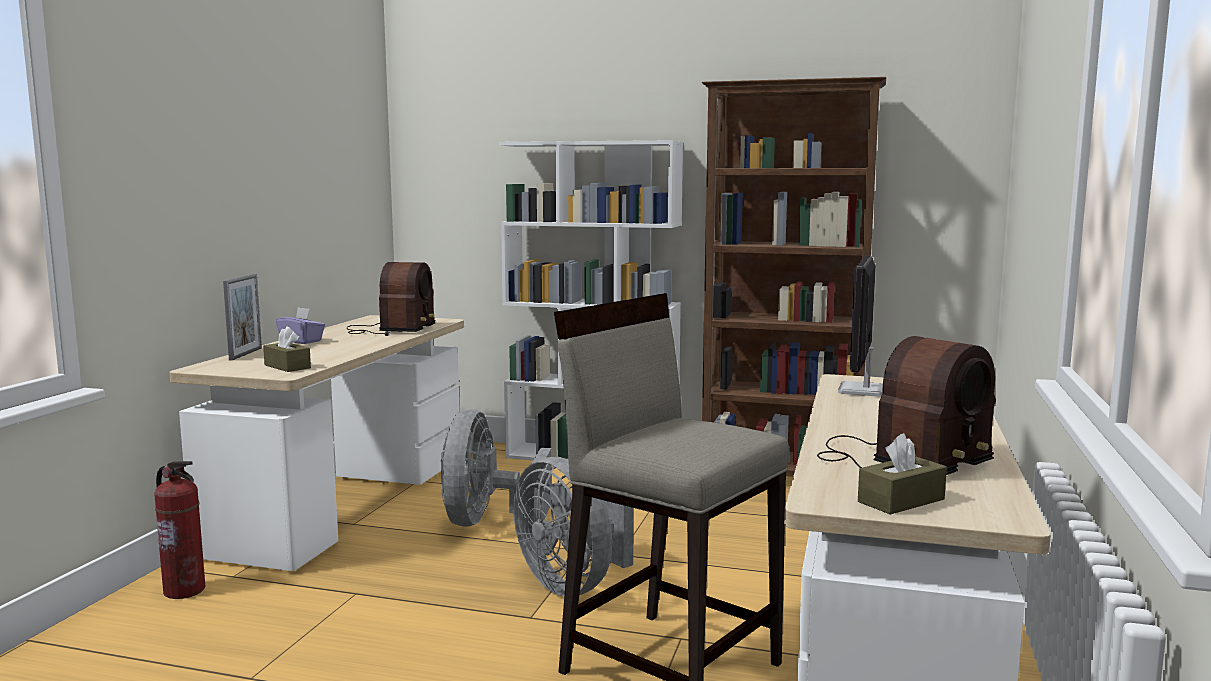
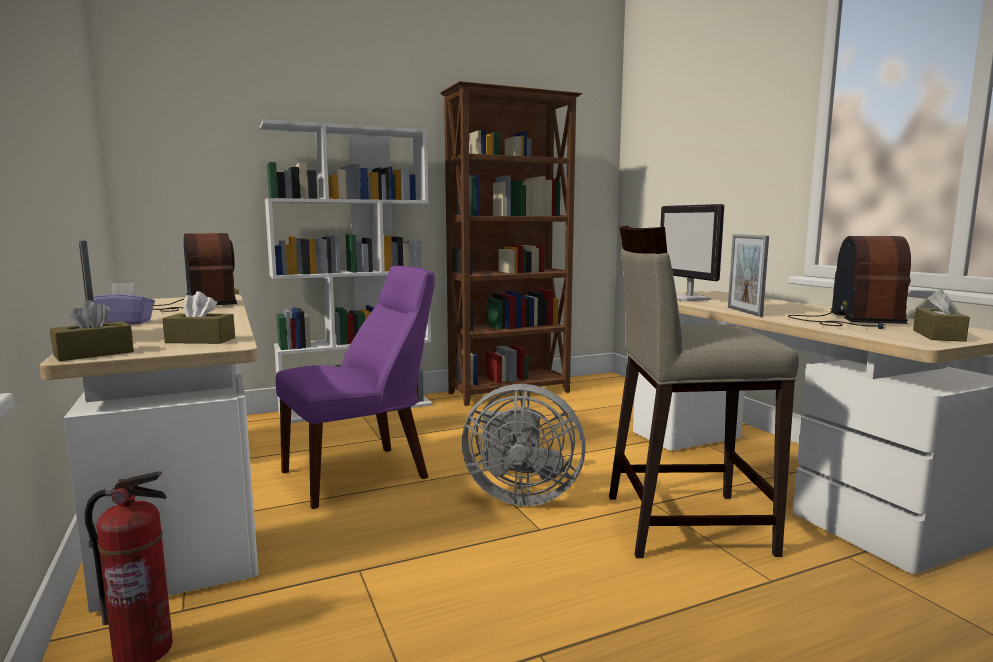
camera: 40 degrees left, 0 degrees up
(210, 367) = (94, 354): none -> brown tissue box
(486, 521) = (362, 474): grey fan -> purple chair
(835, 421) = (744, 311): none -> picture frame

